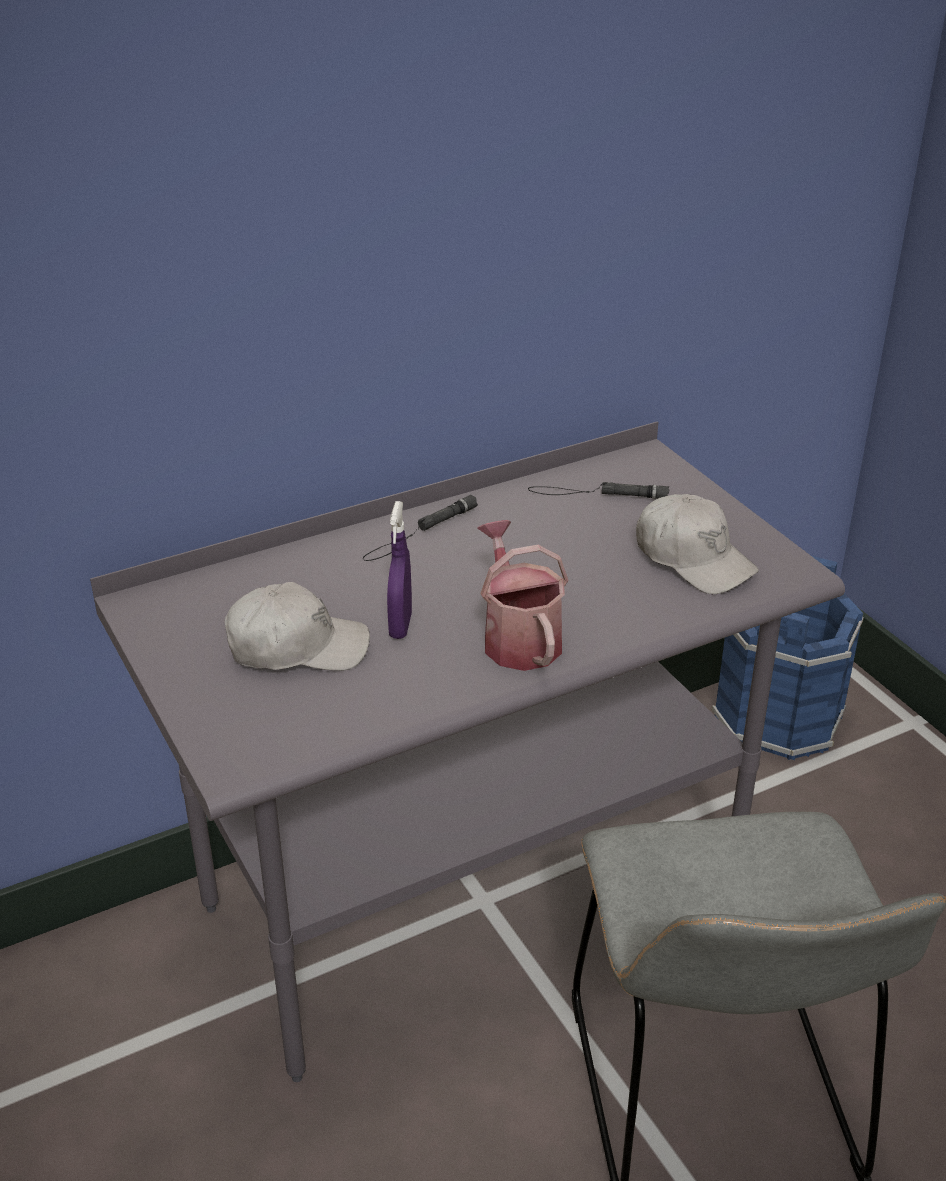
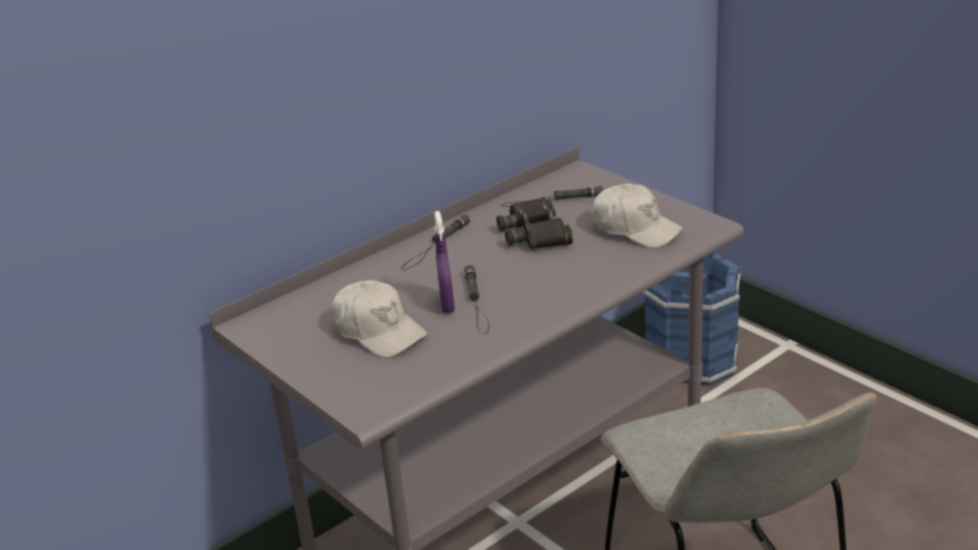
camera: 10 degrees left, 5 degrees down
(297, 647) = (378, 331): white cap -> white cap turned 60 degrees clockwise
(440, 630) = (477, 302): none -> black flashlight
(518, 637) = (533, 297): watering can -> none
(557, 539) = (535, 233): none -> black binoculars

